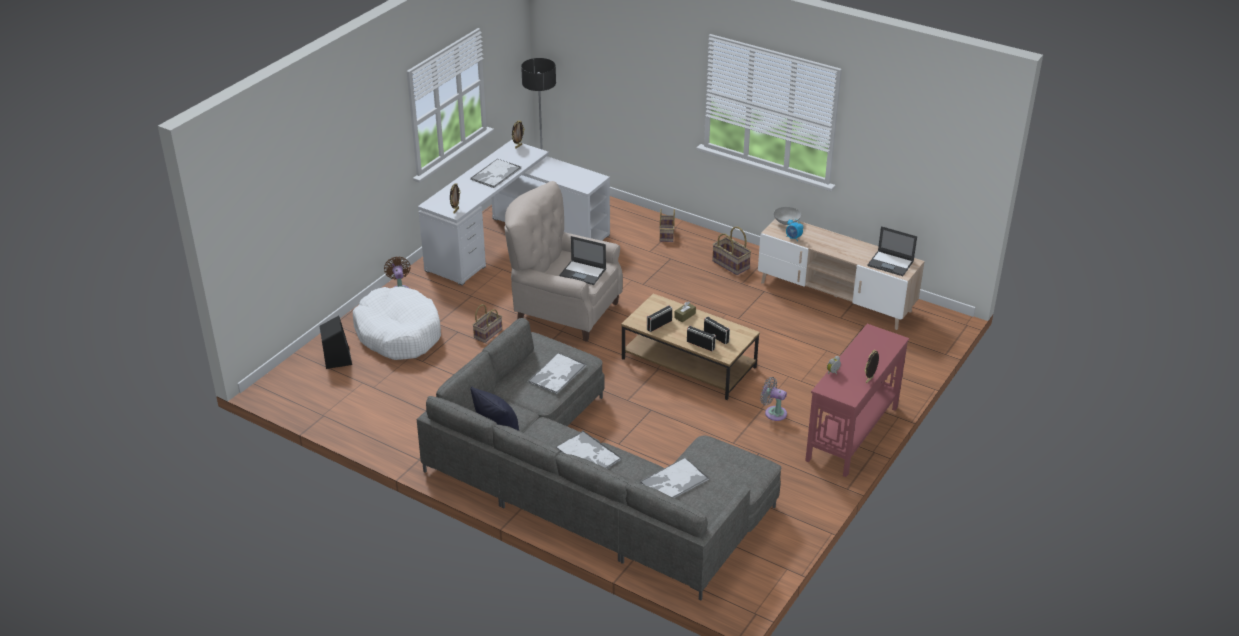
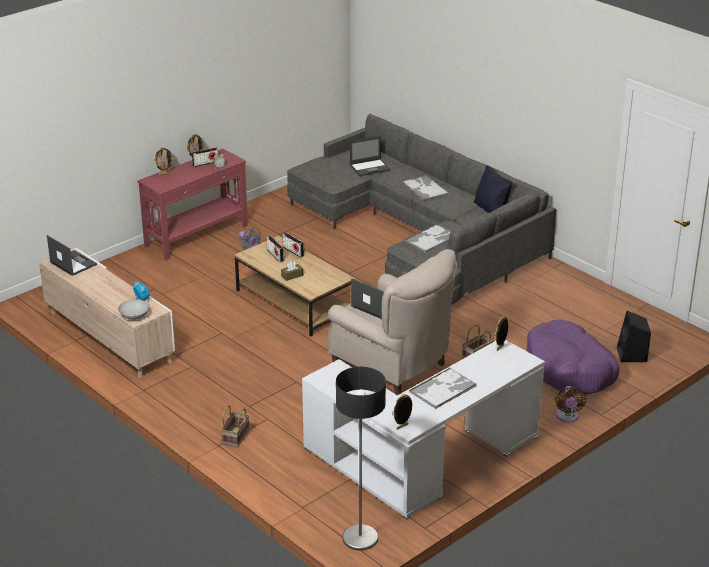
camera: 165 degrees left, 5 degrees down
(398, 333) = (569, 369): white dog bed -> purple dog bed
(659, 325) = (320, 271): radio -> radio (205, 163)
(673, 482) = (370, 167): tray -> laptop
(731, 264) = (187, 388): basket -> none
(887, 352) = (164, 174): none -> picture frame

